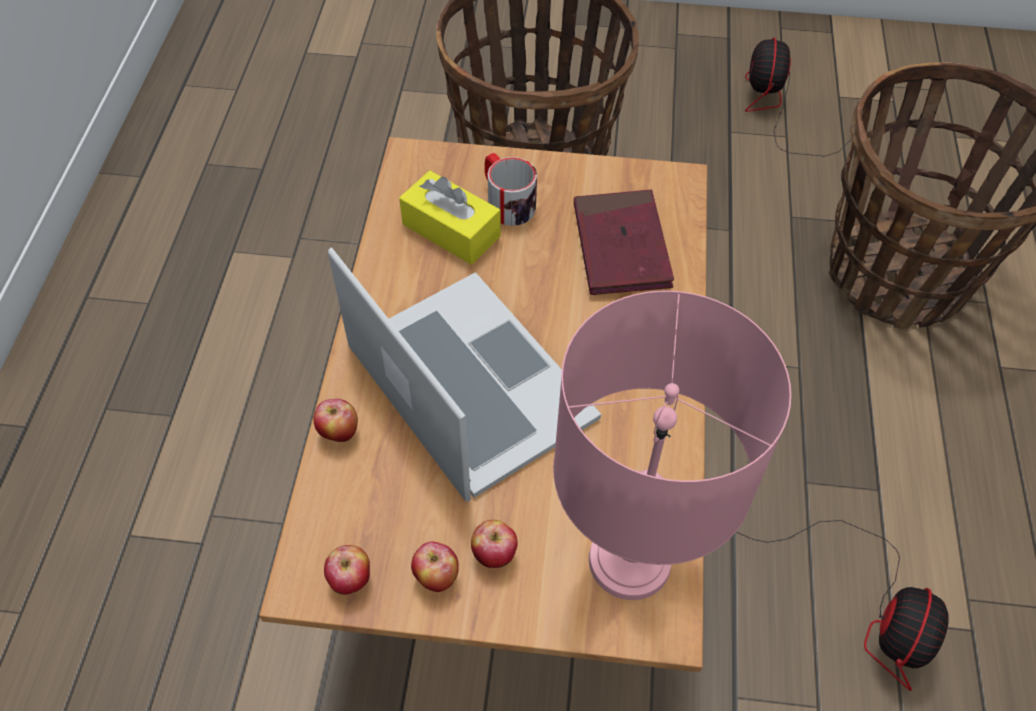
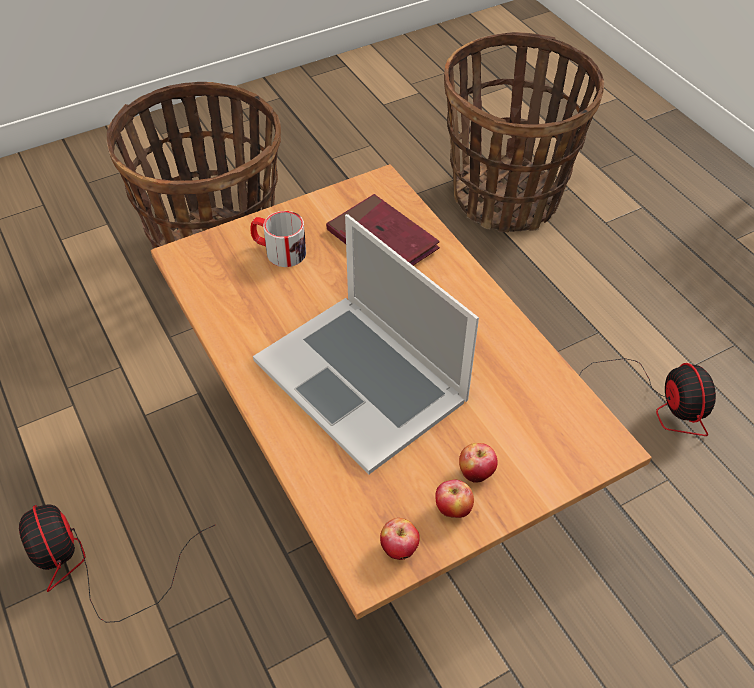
camera: 35 degrees left, 5 degrees down
(339, 433) = (301, 463): apple -> none
(451, 230) = (257, 289): yellow tissue box -> none
(468, 383) = (361, 379): laptop -> laptop turned 150 degrees counterclockwise
(631, 561) = (560, 423): pink table lamp -> none
(782, 112) = (356, 130): fan -> fan (91, 566)

